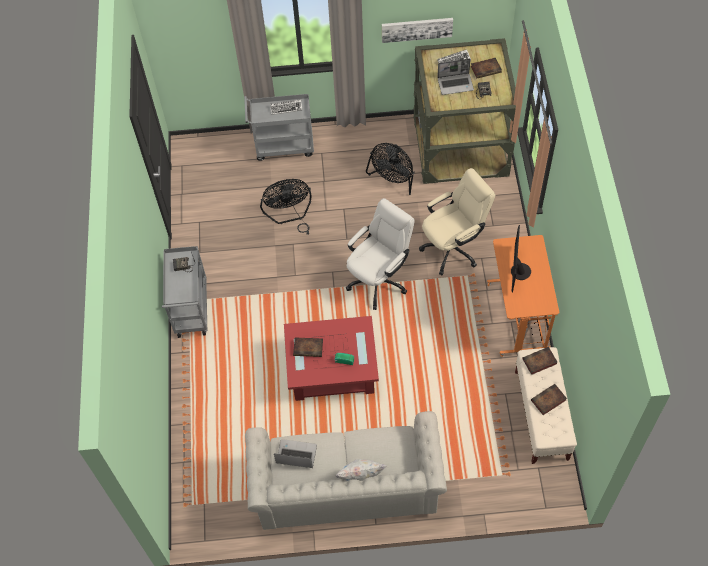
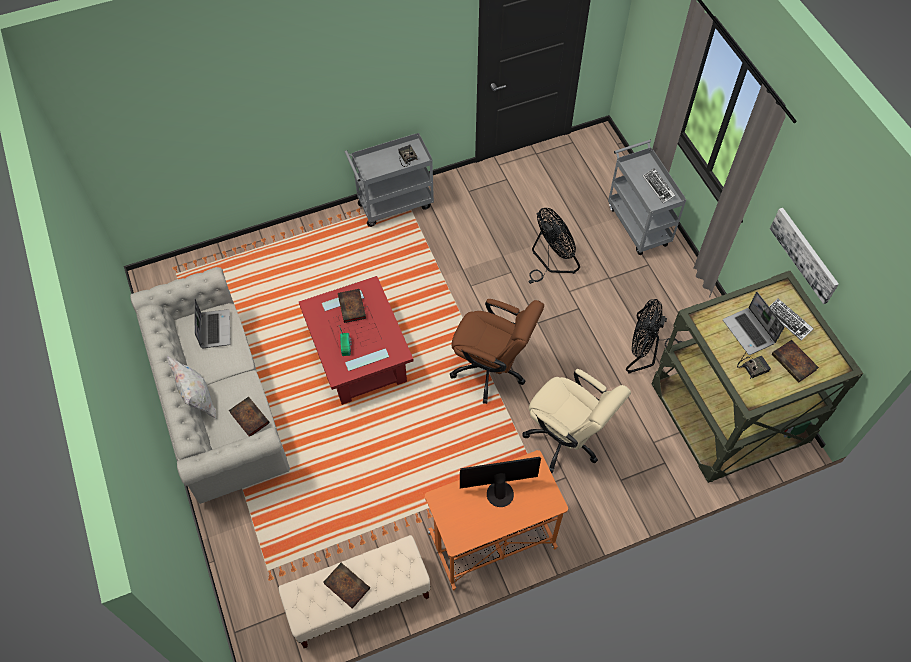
camera: 70 degrees right, 0 degrees up
(379, 280) = (492, 371): white office chair -> brown office chair
(539, 362) = (399, 562): book -> book (248, 417)

